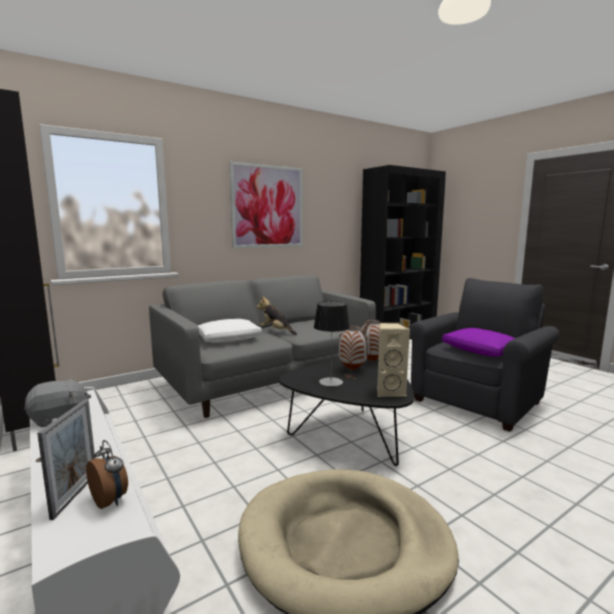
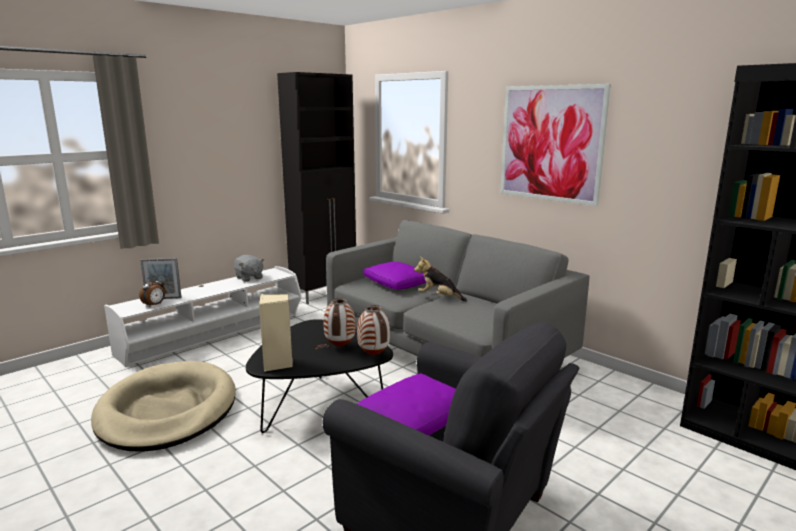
camera: 80 degrees right, 5 degrees up
(229, 339) = (396, 284): white pillow -> purple pillow
(276, 331) = (439, 297): plush toy -> plush toy turned 90 degrees counterclockwise
(331, 382) = (304, 338): table lamp -> none

